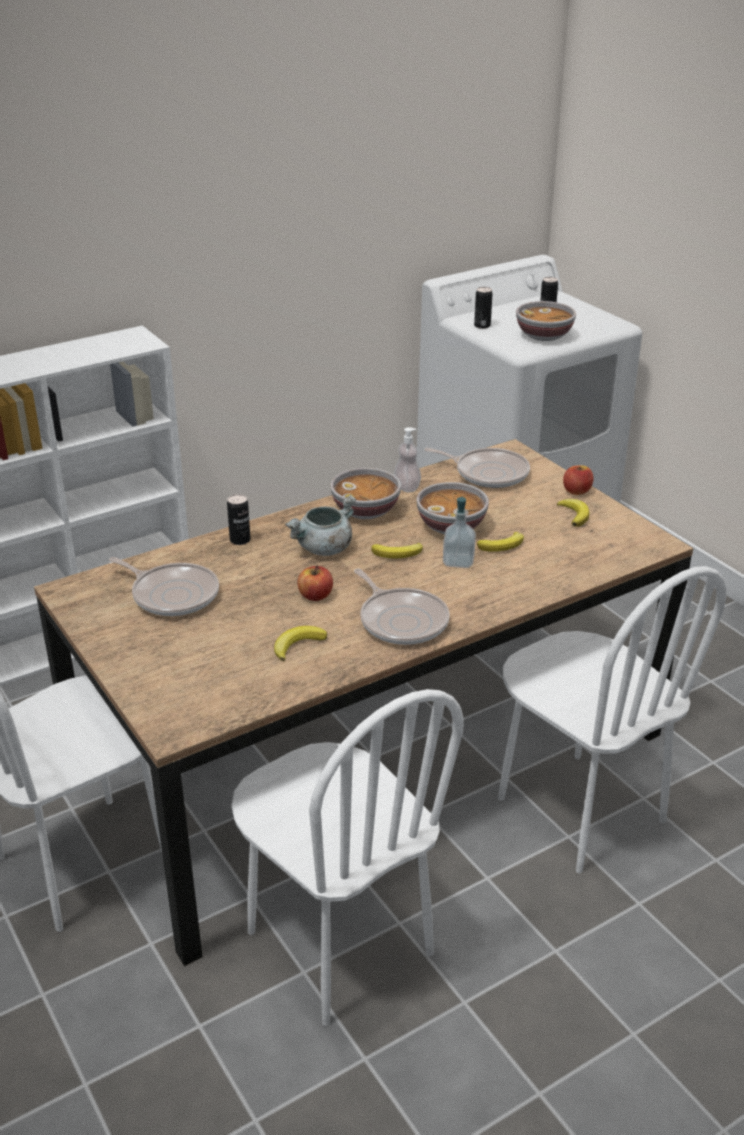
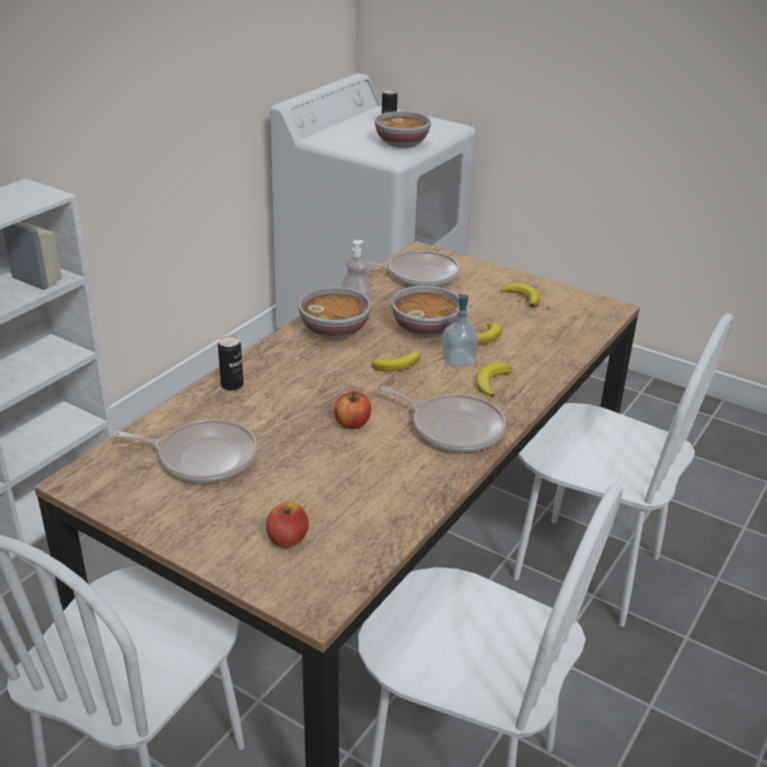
camera: 25 degrees left, 0 degrees up
(297, 645) = (374, 477): banana -> banana (492, 382)
(324, 549) = (324, 376): grey cooking pot -> none
(482, 326) = (340, 142): can -> none
(576, 491) = (507, 276): apple -> apple (287, 539)

